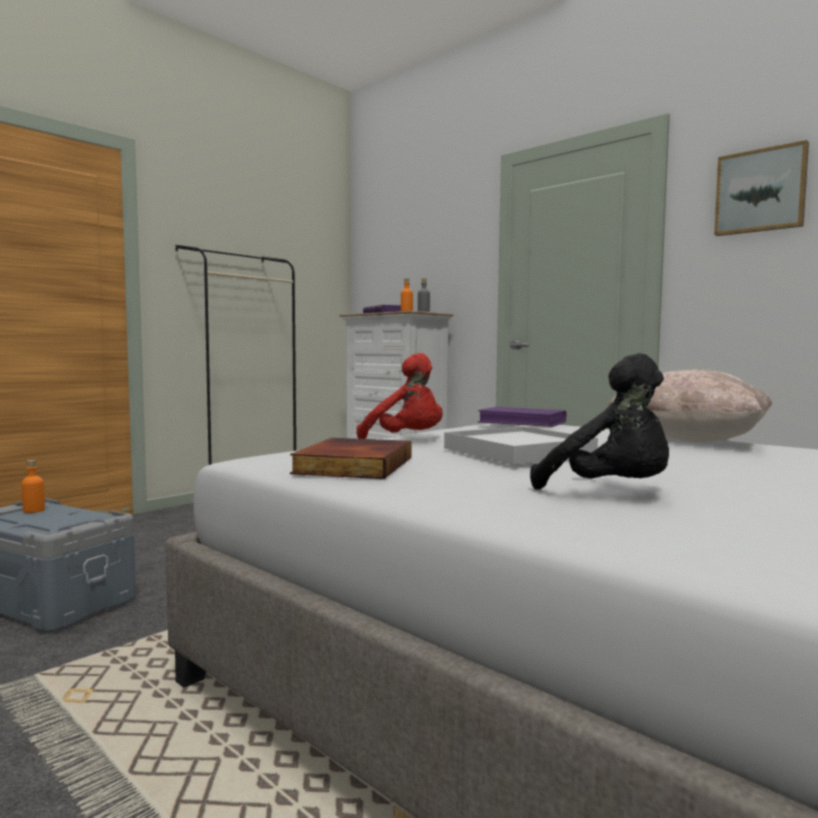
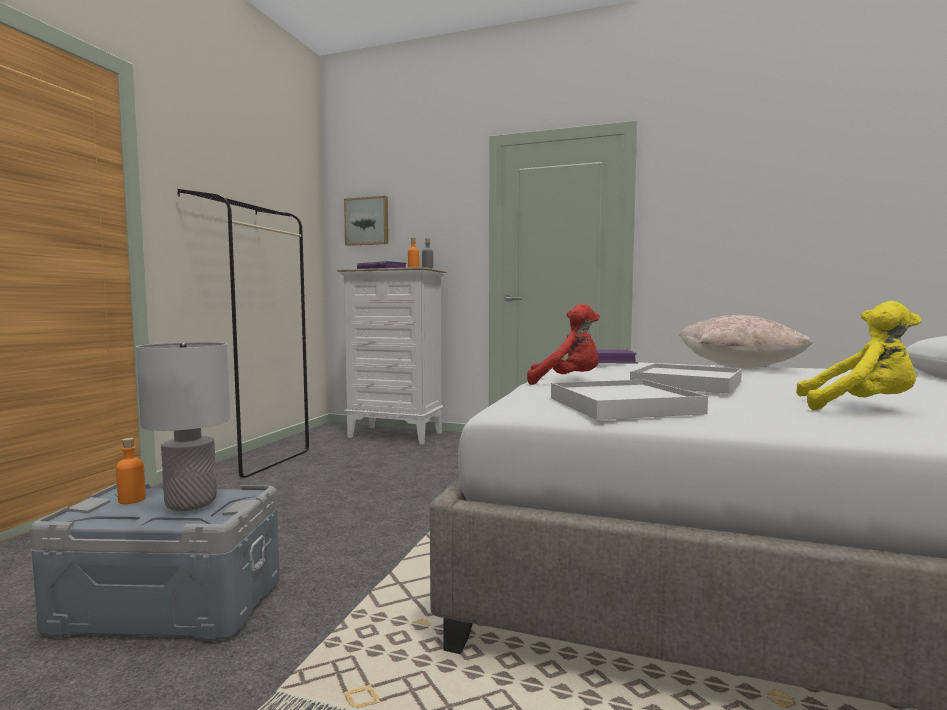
camera: 25 degrees left, 0 degrees up
(59, 520) = (192, 506): none -> grey table lamp
(352, 465) = (622, 405): book -> white tray
(611, 493) = (859, 407): black plush toy -> yellow plush toy
(760, 191) = (707, 186): picture -> picture (367, 221)

